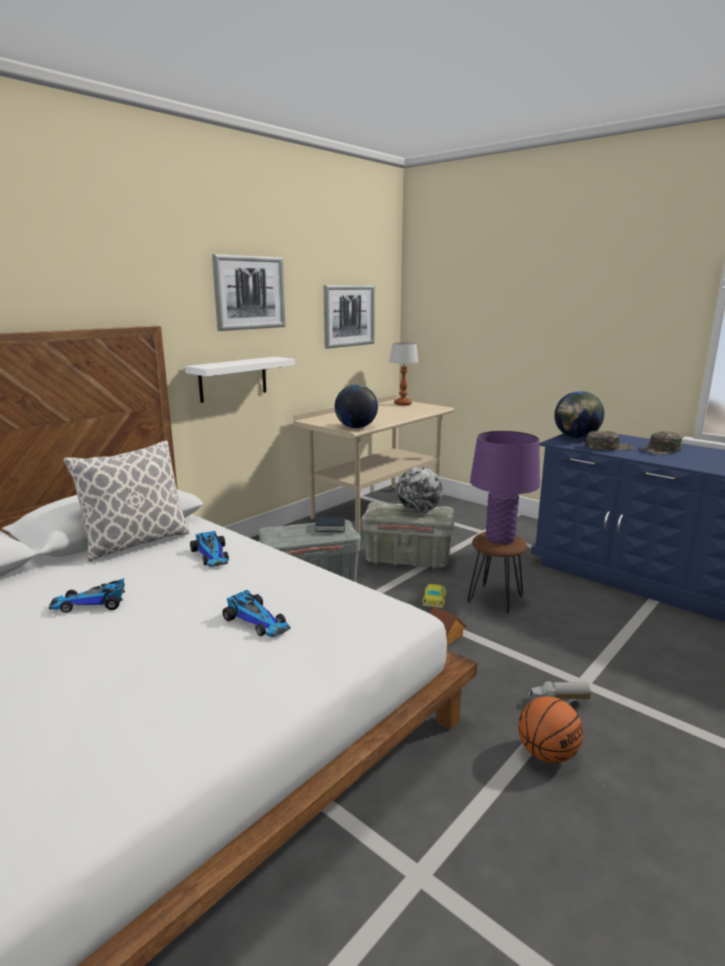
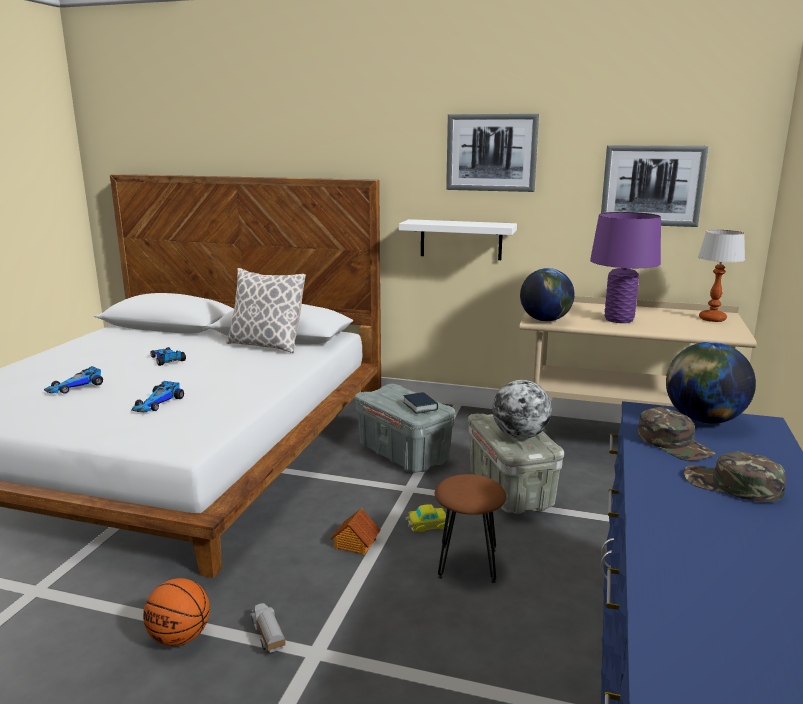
camera: 65 degrees right, 0 degrees up
(212, 555) = (257, 368): toy car -> toy car (76, 386)
(500, 539) = (466, 487): purple table lamp -> purple table lamp (618, 320)

